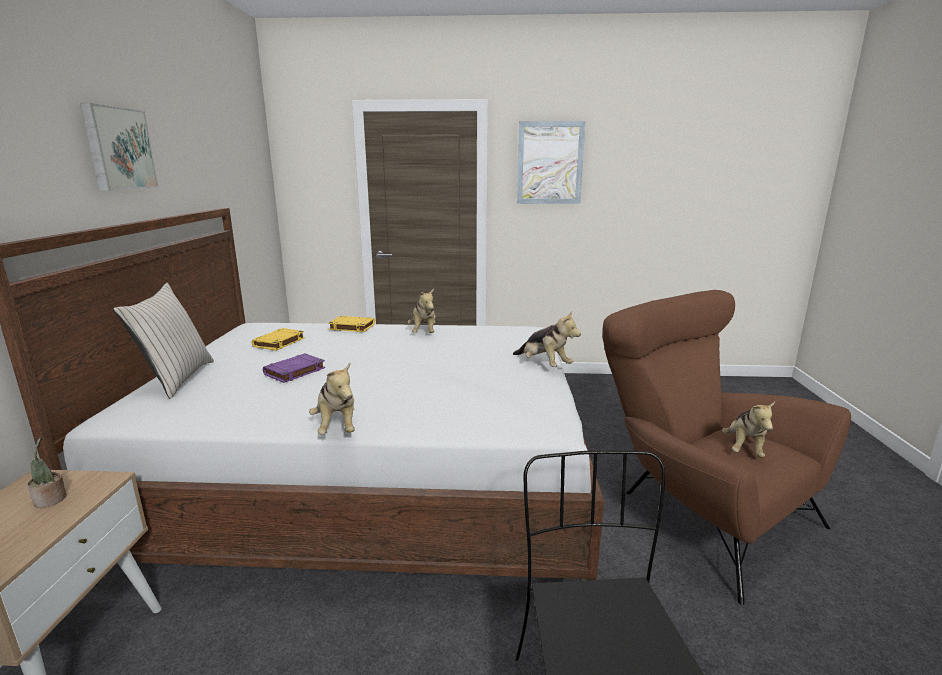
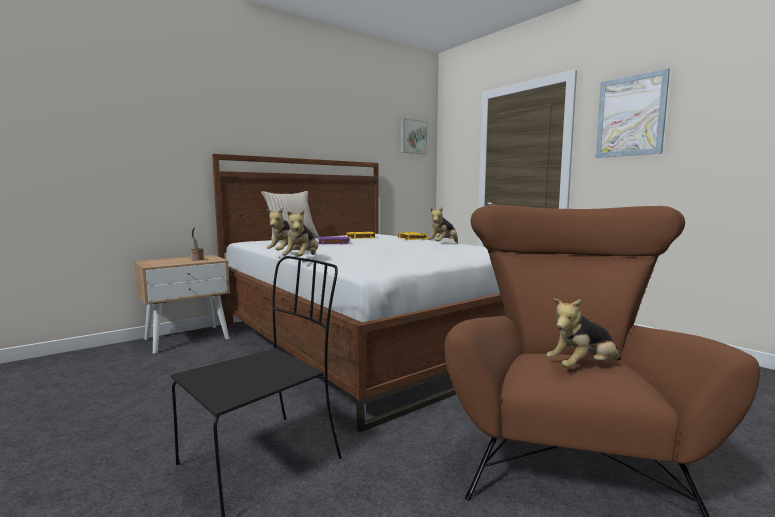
camera: 50 degrees right, 10 degrees down
(118, 149) = (301, 122): picture -> picture (413, 137)
(544, 365) = (461, 260): plush toy -> plush toy (302, 259)

